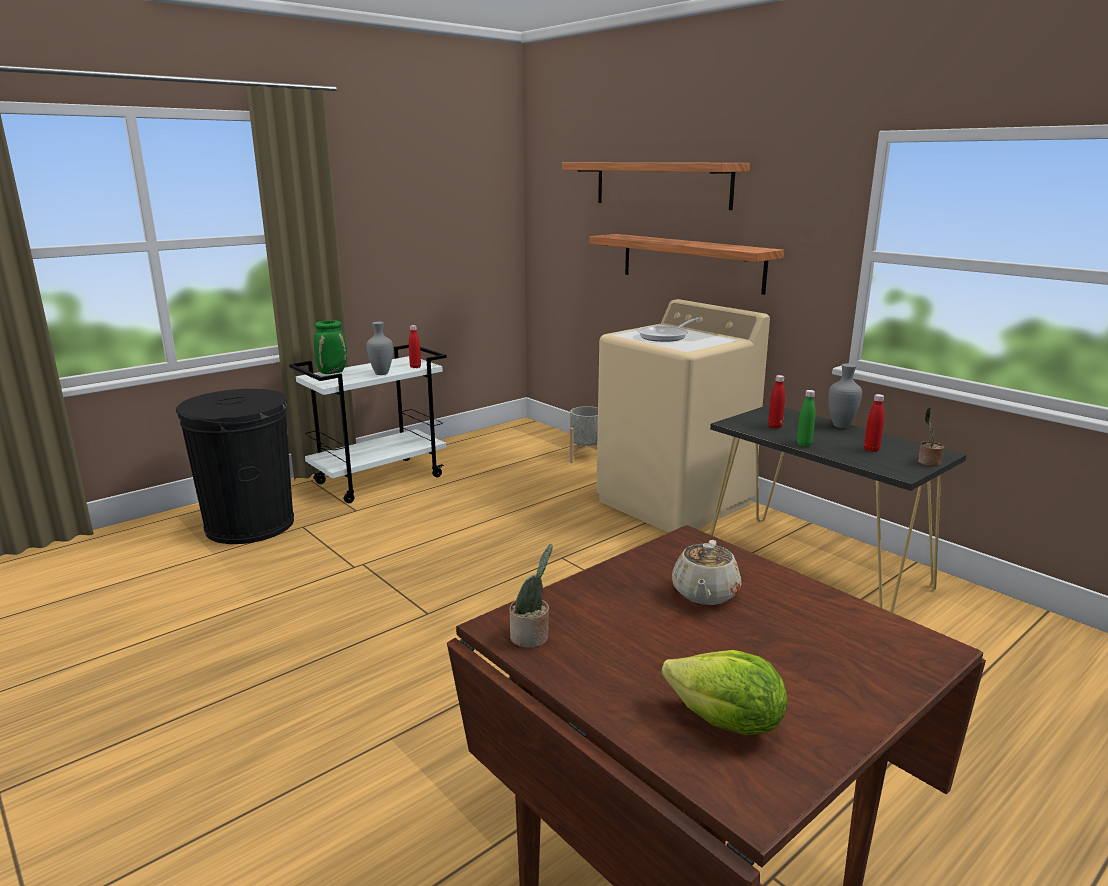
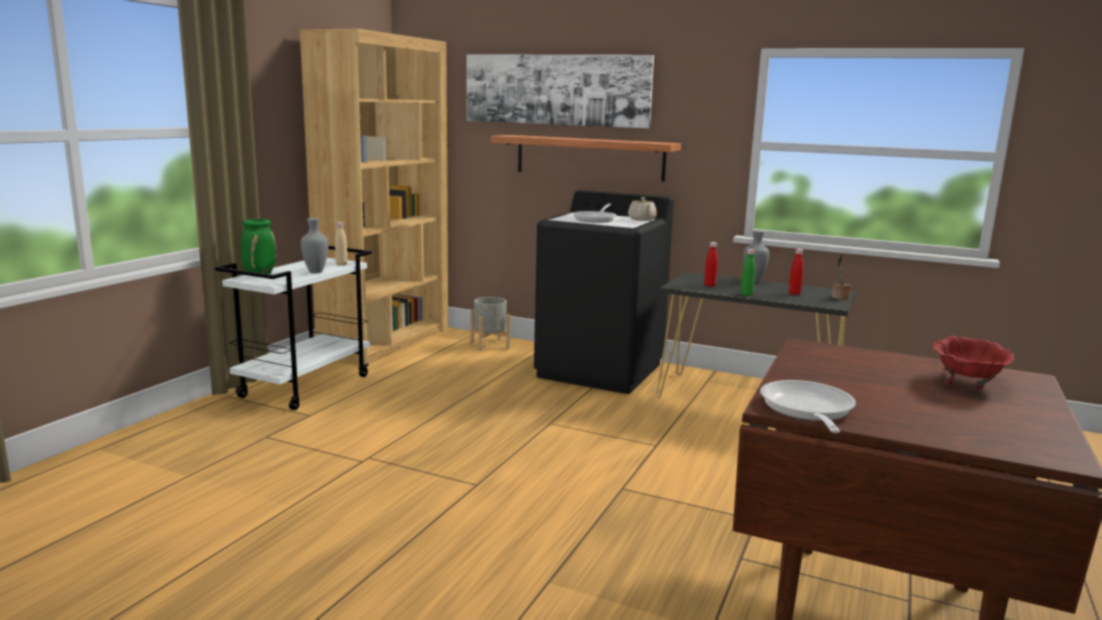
camera: 25 degrees left, 5 degrees down
(250, 524) = (202, 444): black trash can -> none
(415, 367) = (341, 264): red bottle -> beige bottle
(492, 440) = (386, 341): none -> brown bookcase
(532, 637) = (807, 410): potted plant -> frying pan
(661, 184) = (556, 90): shelf -> picture
(674, 503) = (600, 370): beige washing machine -> black washing machine
(704, 594) = (867, 371): beige teapot -> beige teapot (642, 219)
(726, 723) = (992, 429): lettuce -> none
(818, 638) = (968, 383): none -> red bowl

